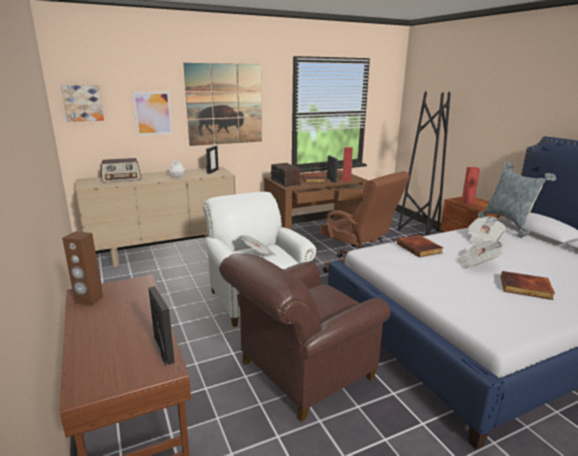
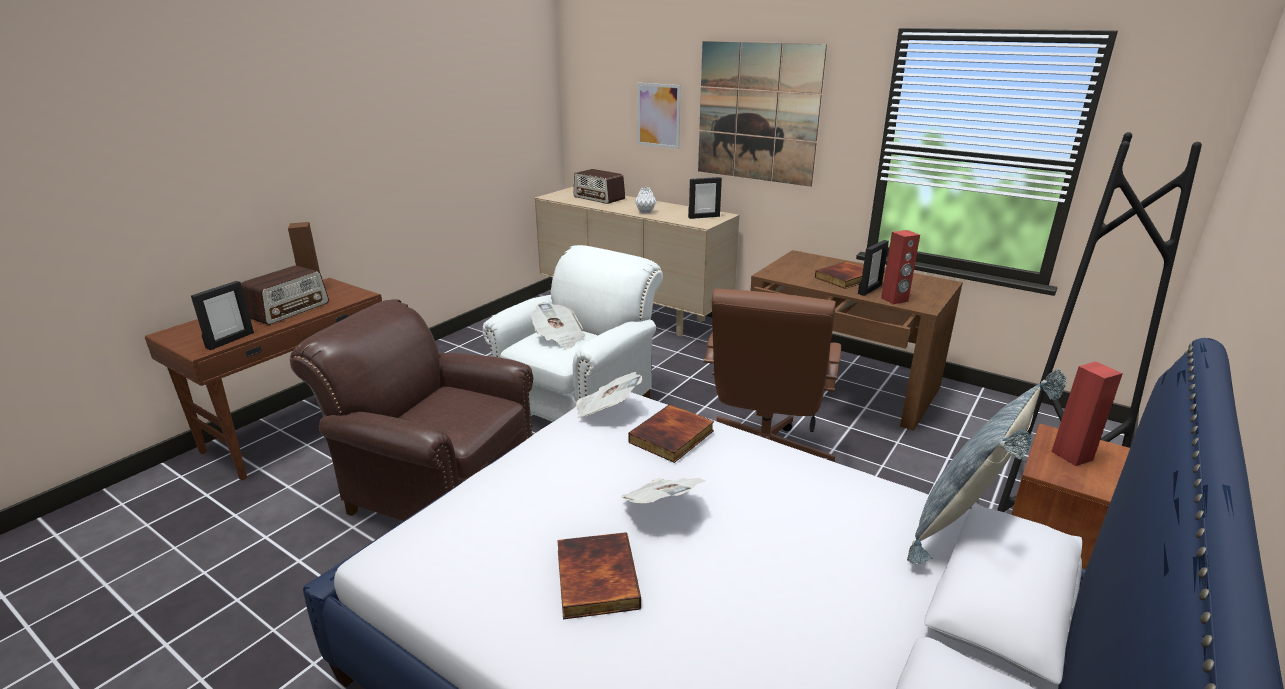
camera: 60 degrees right, 5 degrees up
(83, 103) = (588, 93): picture -> none
(285, 182) = (791, 266): radio -> radio (288, 310)
(483, 240) = (816, 505): newspaper -> newspaper (606, 410)

